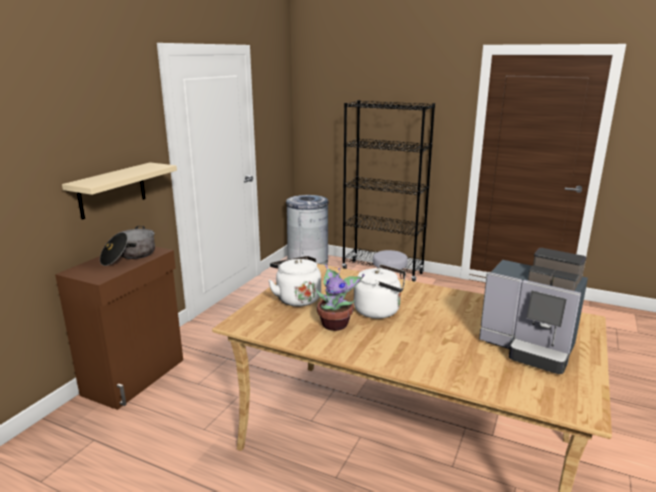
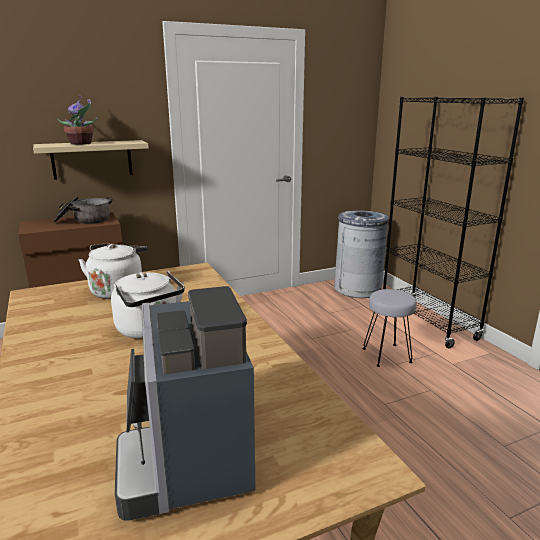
camera: 40 degrees right, 0 degrees up
(336, 324) = (85, 325): potted plant -> potted plant (82, 143)

